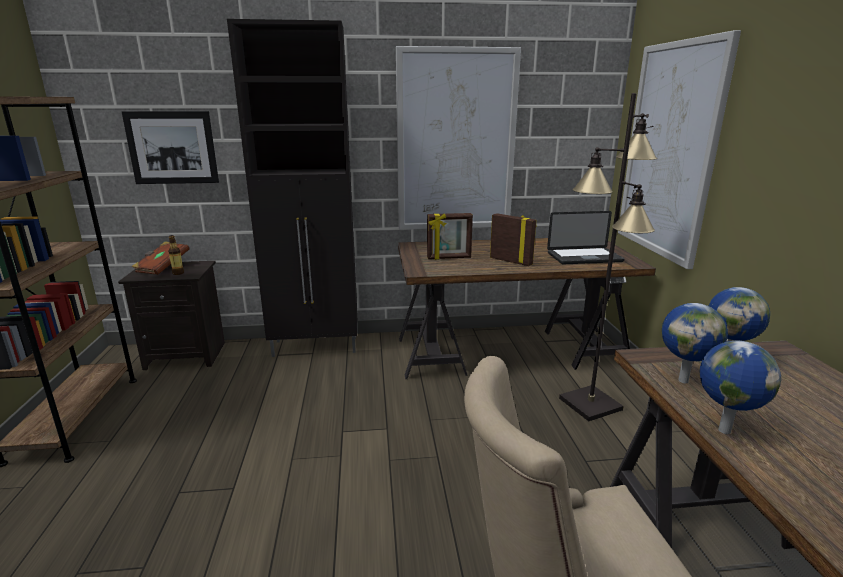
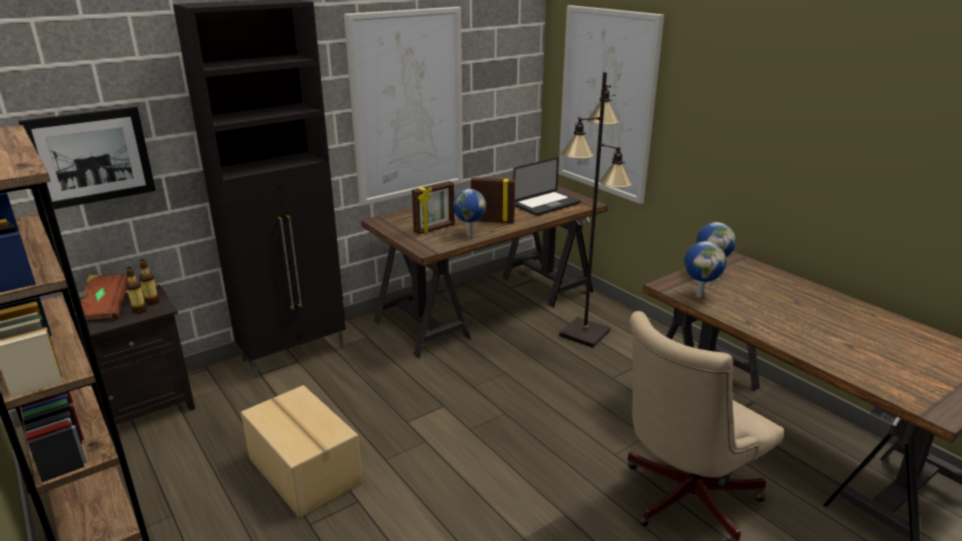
camera: 30 degrees left, 5 degrees up
(193, 270) = (152, 302): none -> bottle
(223, 443) = (303, 471): none -> cardboard box
(722, 430) = (741, 321): globe -> globe (469, 235)

